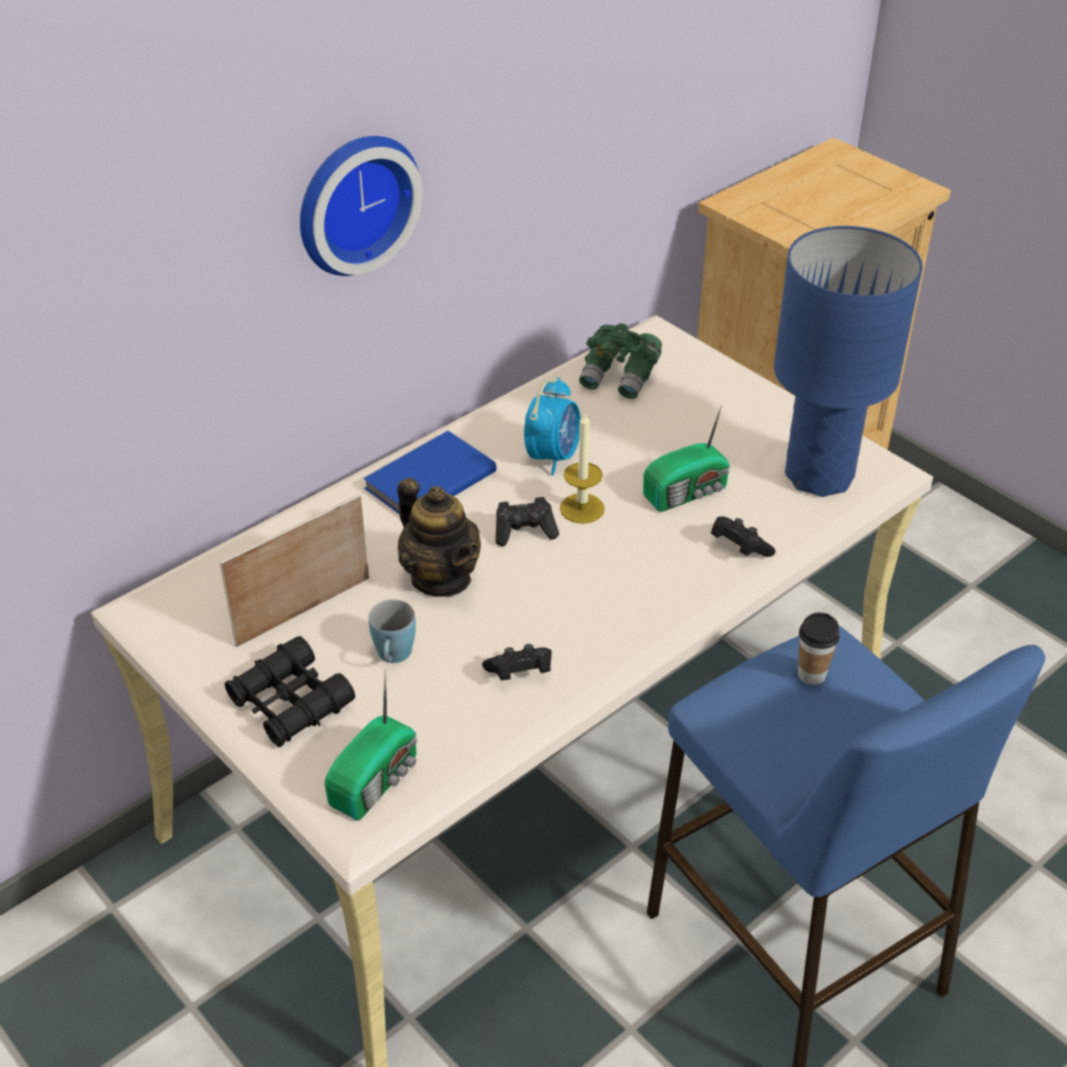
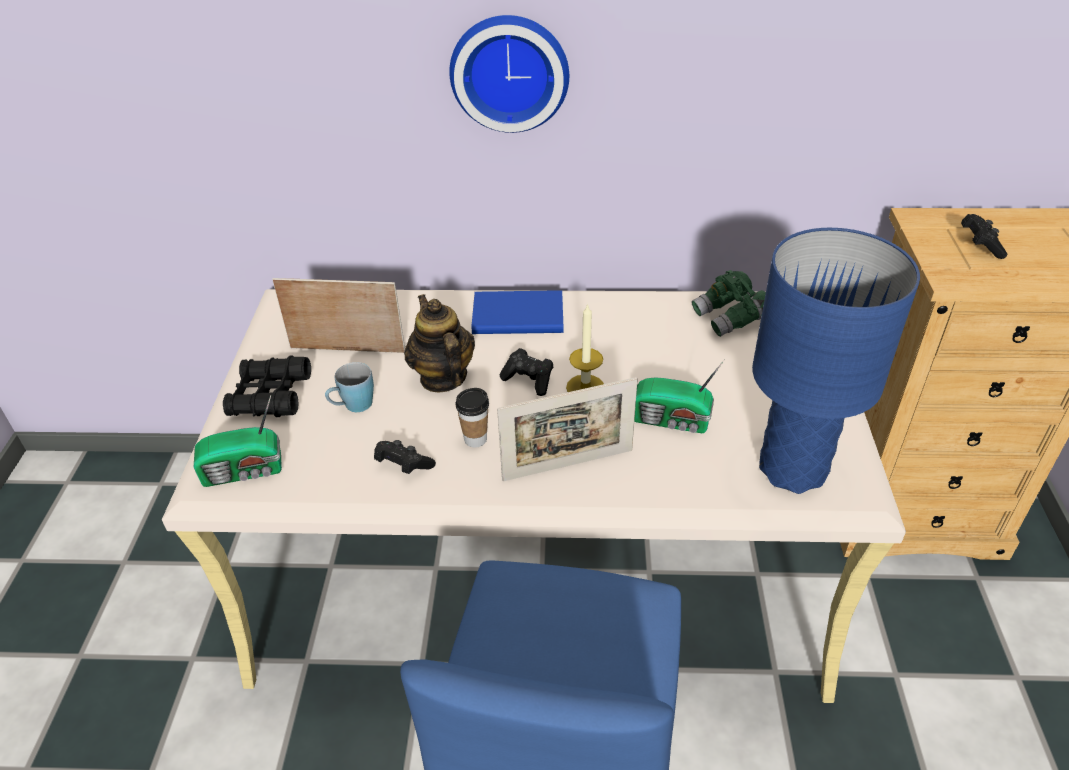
camera: 45 degrees right, 0 degrees up
(441, 578) = (442, 377): teapot -> teapot turned 150 degrees clockwise
(553, 456) = (613, 344): alarm clock -> none
(656, 580) = (568, 465): none -> picture frame
(739, 548) = (657, 481): black game controller -> black game controller (979, 245)
(811, 674) = (596, 610): cup -> cup (475, 439)

